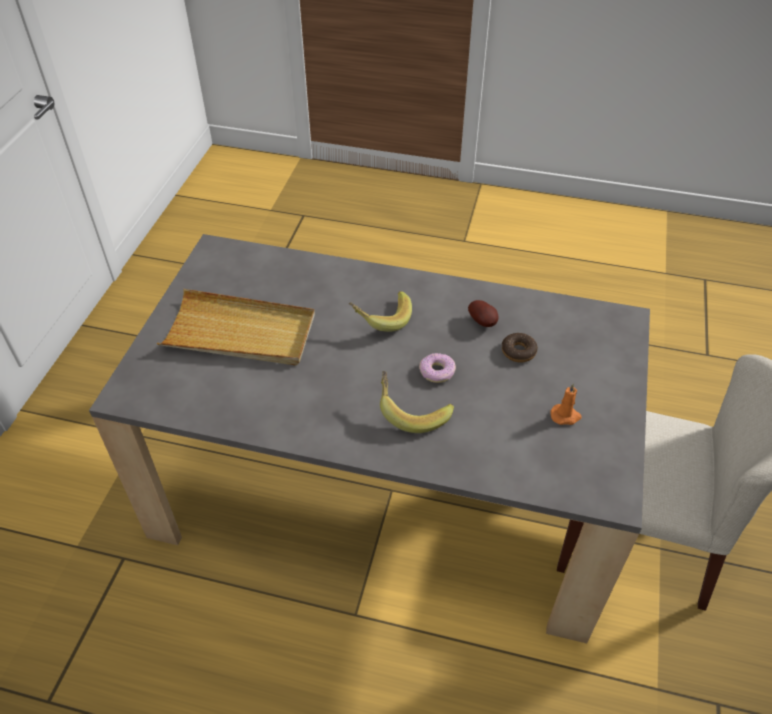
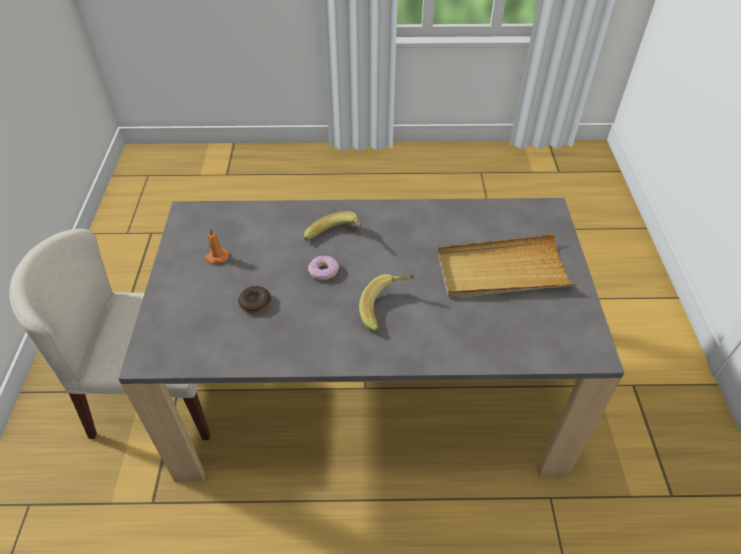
camera: 165 degrees right, 0 degrees up
(483, 322) = (290, 325): potato -> none

